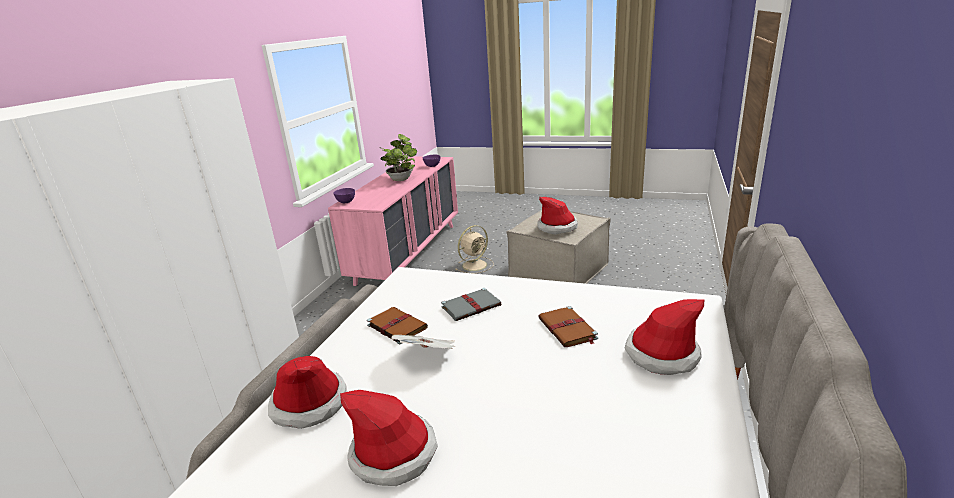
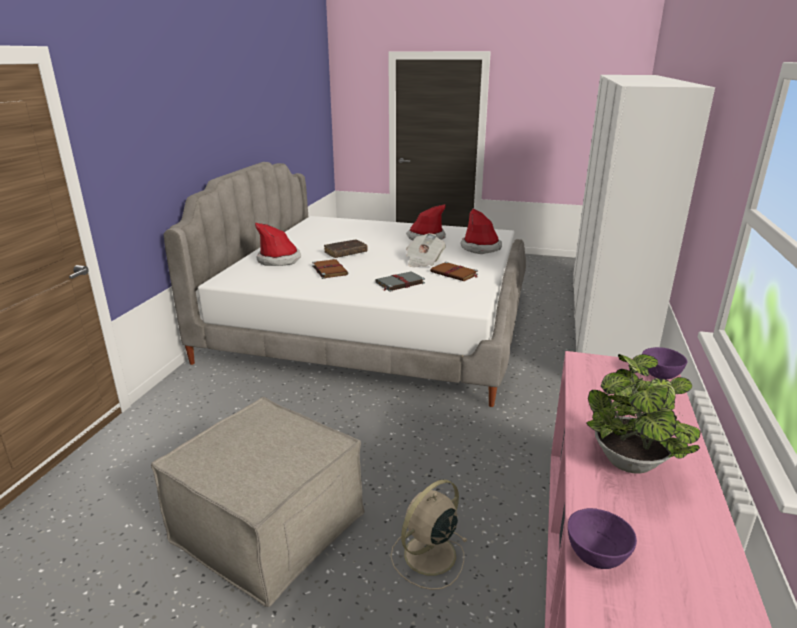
camera: 175 degrees right, 0 degrees up
(557, 227) = (268, 432): hat -> none
(557, 380) = (346, 253): none -> brown book

